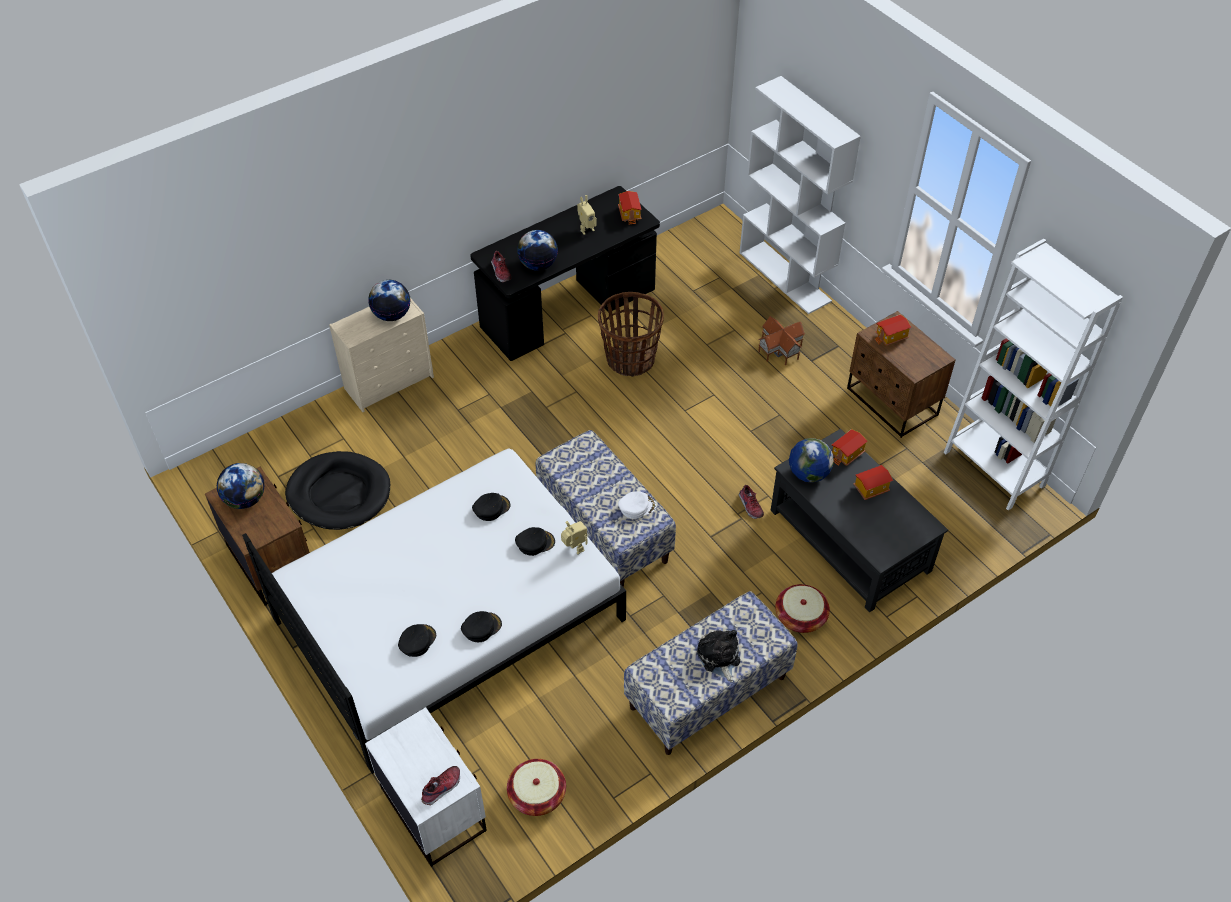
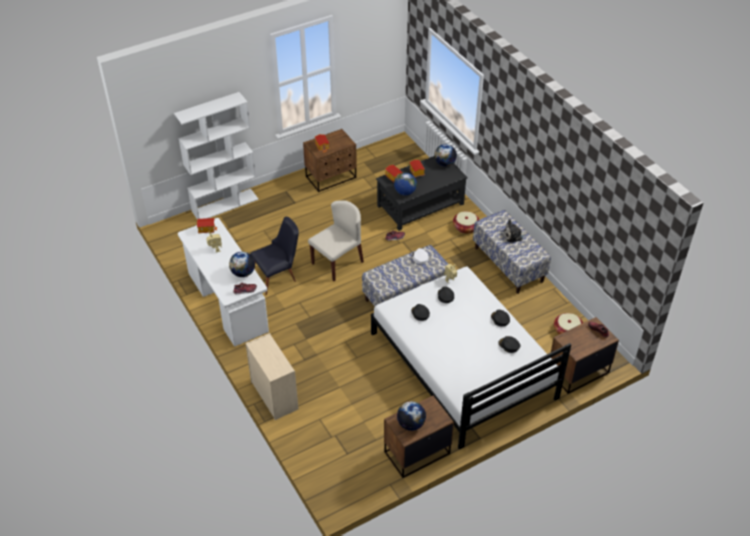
camera: 85 degrees left, 5 degrees down
(339, 493) = (366, 419): black dog bed -> none
(392, 315) = (268, 348): globe -> globe (444, 163)
(434, 808) = (577, 372): white nightstand -> brown nightstand
(568, 309) = (227, 303): black desk -> white desk
(630, 359) = (278, 277): basket -> black chair
(674, 430) = (337, 262): none -> beige chair
(780, 349) = (283, 213): toy house -> none
(994, 469) = (381, 150): white bookcase -> none

